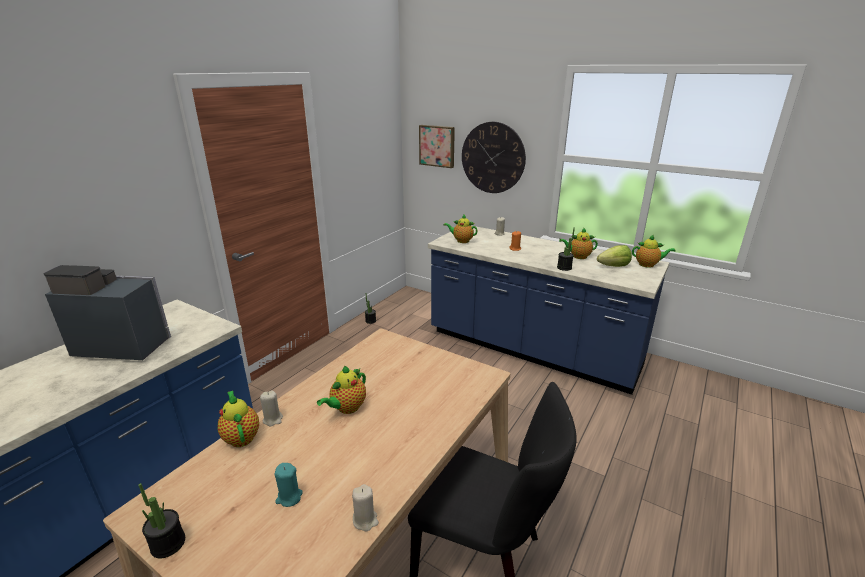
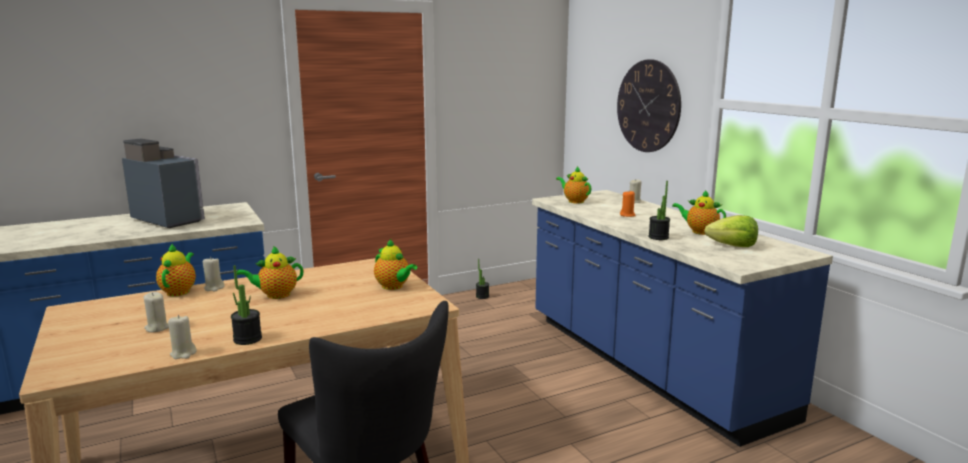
camera: 30 degrees right, 10 degrees down
(168, 544) = (60, 326): potted plant -> potted plant (247, 339)
(289, 497) = (157, 328): turquoise candle -> beige candle
(437, 146) = (596, 92): picture -> none
(648, 265) = (790, 252): teapot -> teapot (394, 287)

